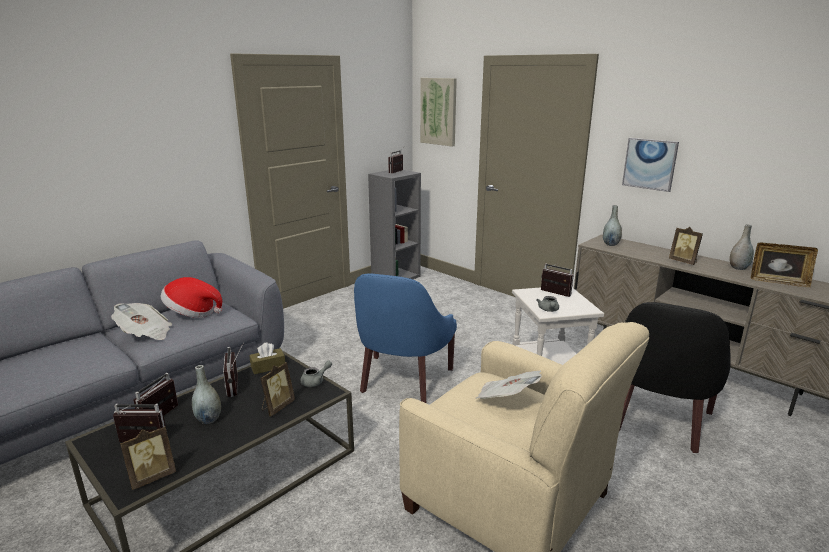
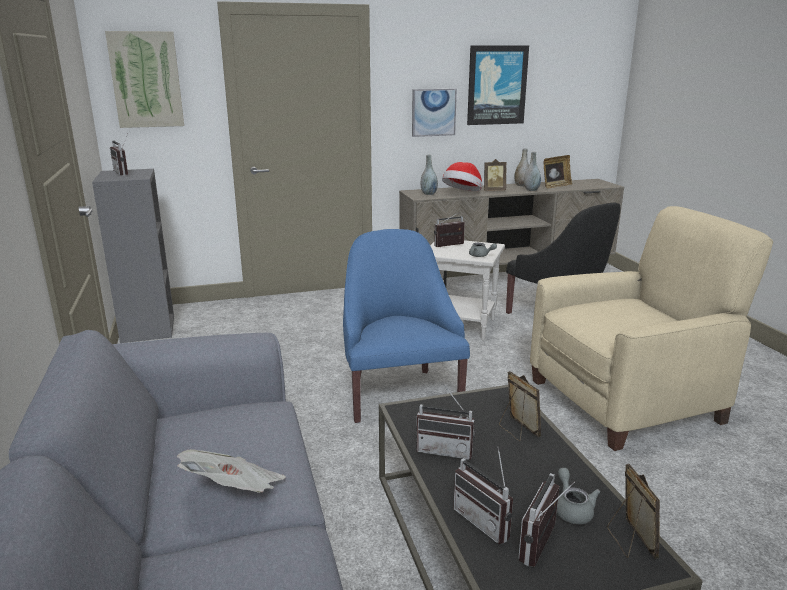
camera: 60 degrees left, 0 degrees up
(192, 313) = (211, 438): hat -> hat (462, 193)
(208, 419) = (515, 482): grey vase -> grey vase (531, 190)
(268, 367) = (413, 420): brown tissue box -> none
(316, 381) = (477, 397): grey teapot -> grey teapot (572, 509)
(402, 380) = (399, 393): blue armchair -> blue armchair turned 150 degrees counterclockwise
(506, 399) = (614, 311): newspaper -> none
(734, 144) = (496, 85): none -> picture

